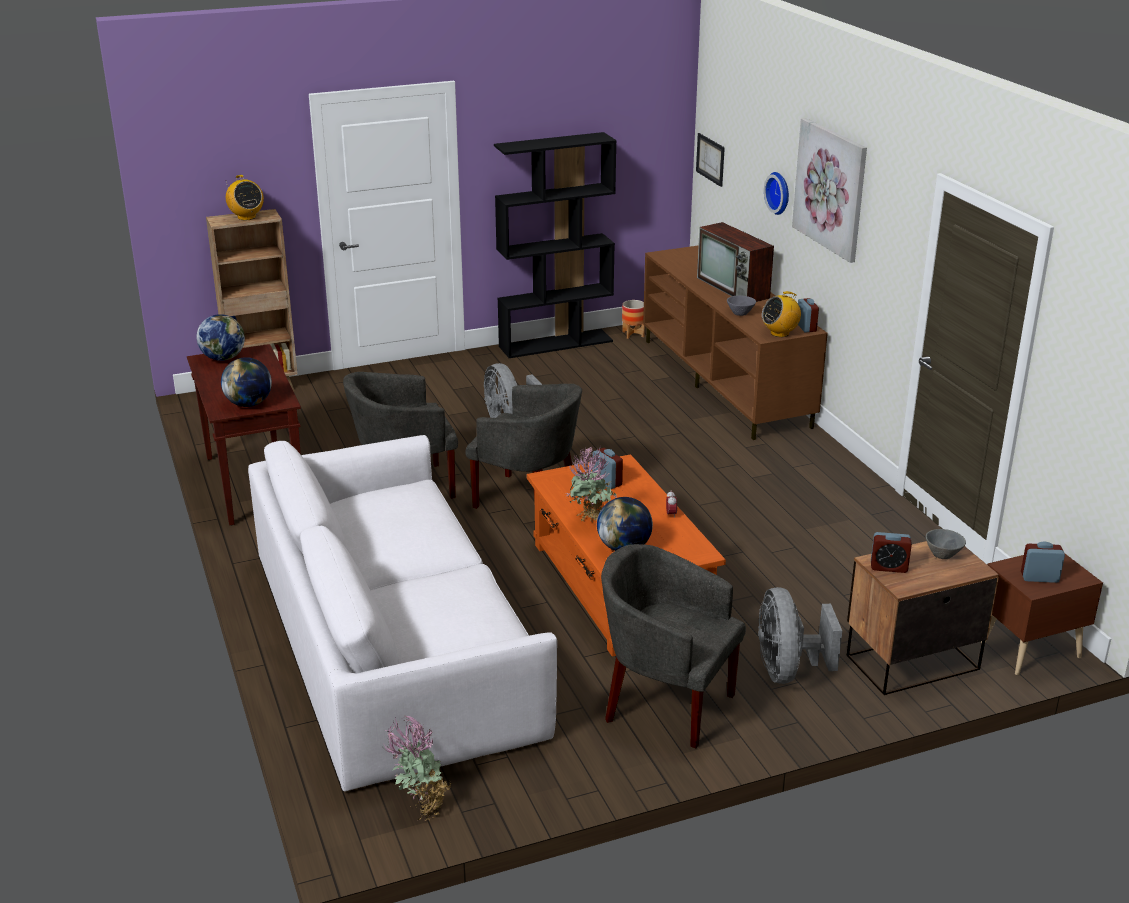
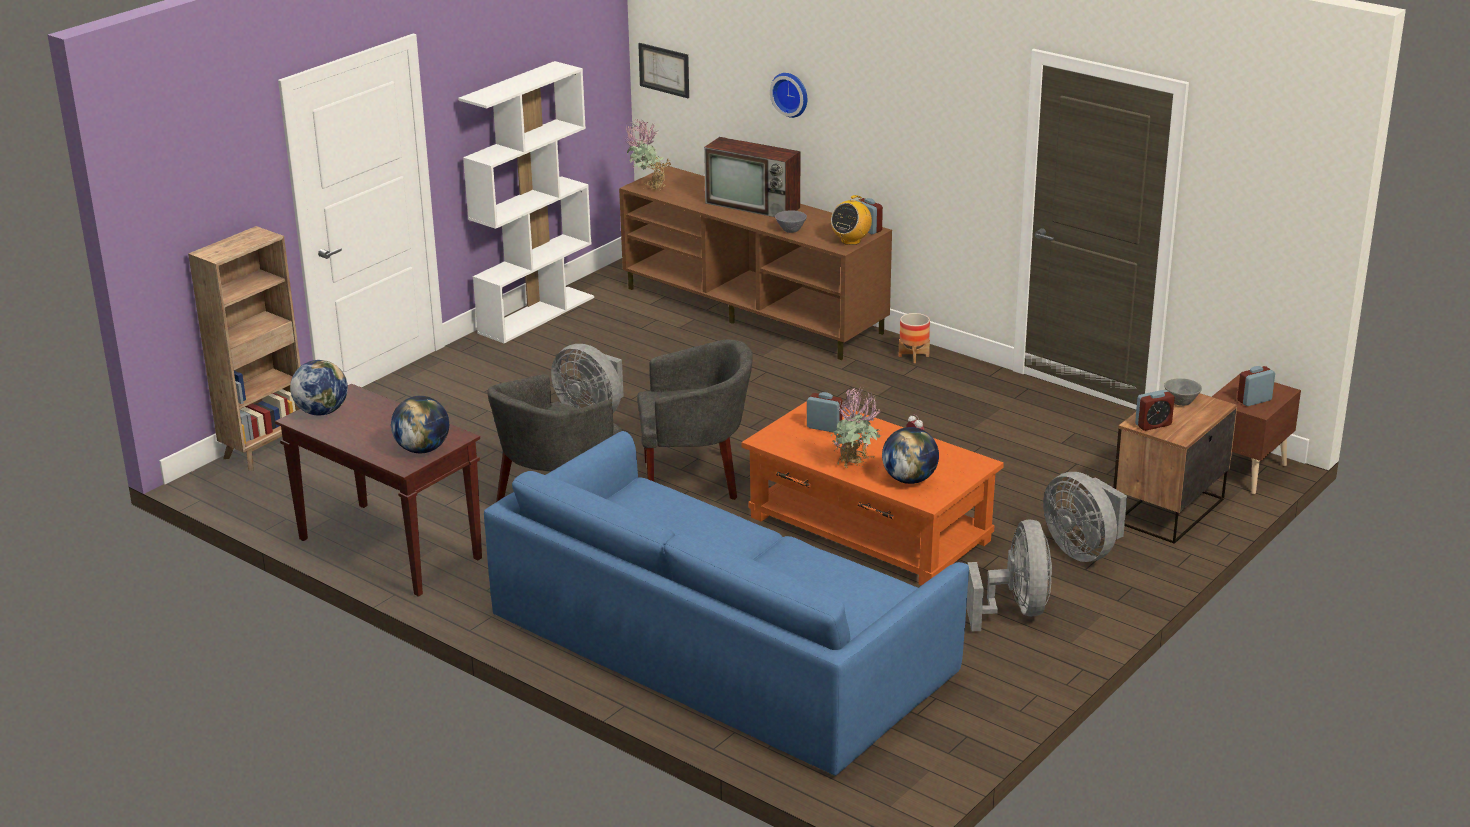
camera: 30 degrees left, 0 degrees up
(246, 217) = (239, 243): radio -> none
(393, 641) = (721, 643): white sofa -> blue sofa
(421, 806) = (910, 762): potted plant -> potted plant (648, 188)
(556, 343) = (536, 314): black bookcase -> white bookcase
(633, 334) = (606, 284): planter -> planter (913, 356)
(665, 703) = (1015, 610): grey armchair -> grey fan
(830, 188) = (873, 81): picture -> none

